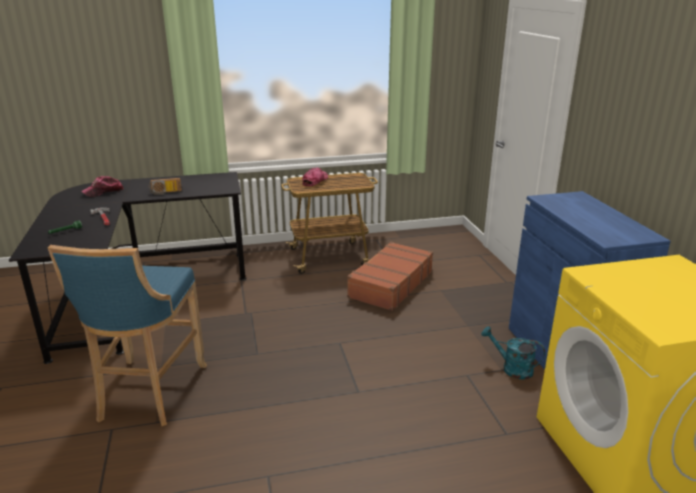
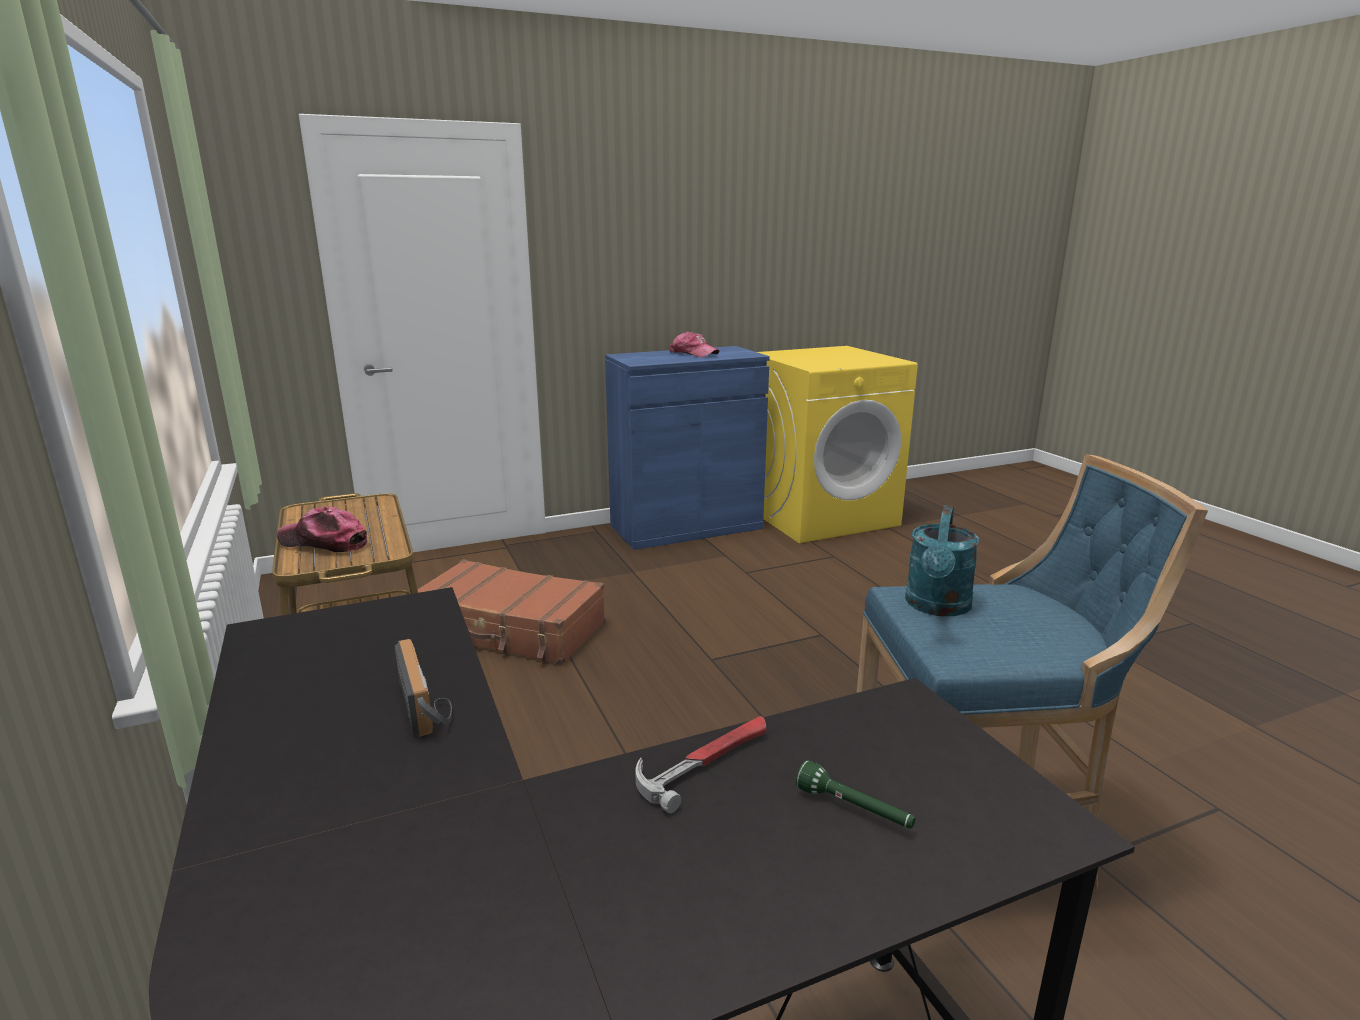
camera: 100 degrees left, 5 degrees down
(103, 192) = (376, 891): cap -> cap (693, 354)
(511, 368) = (720, 550): turquoise watering can -> turquoise watering can (937, 607)

